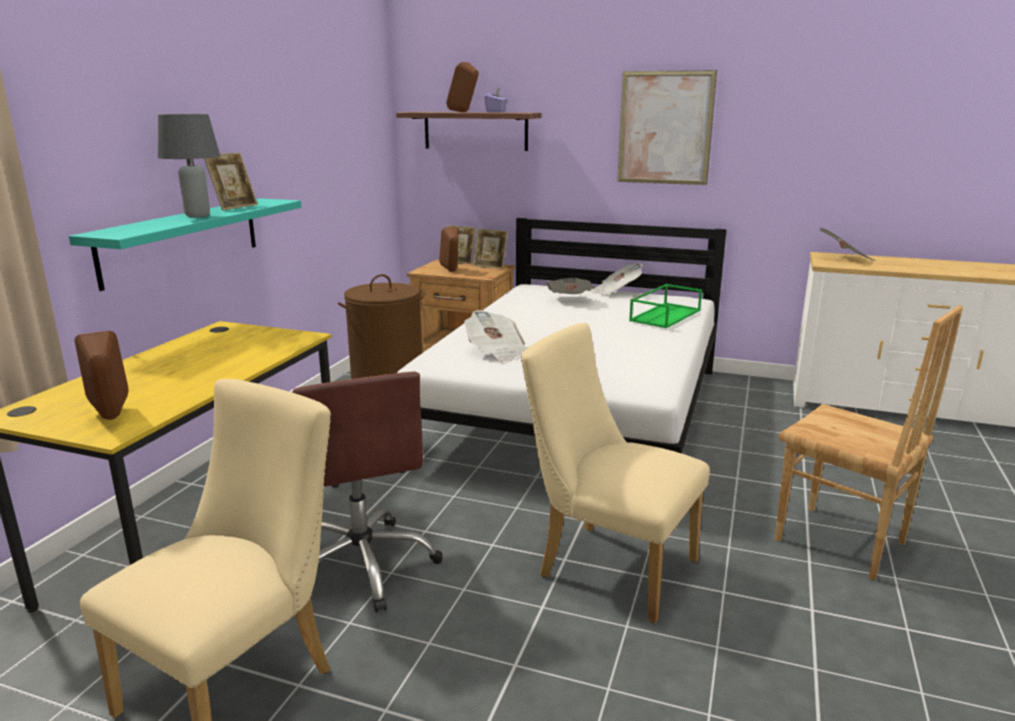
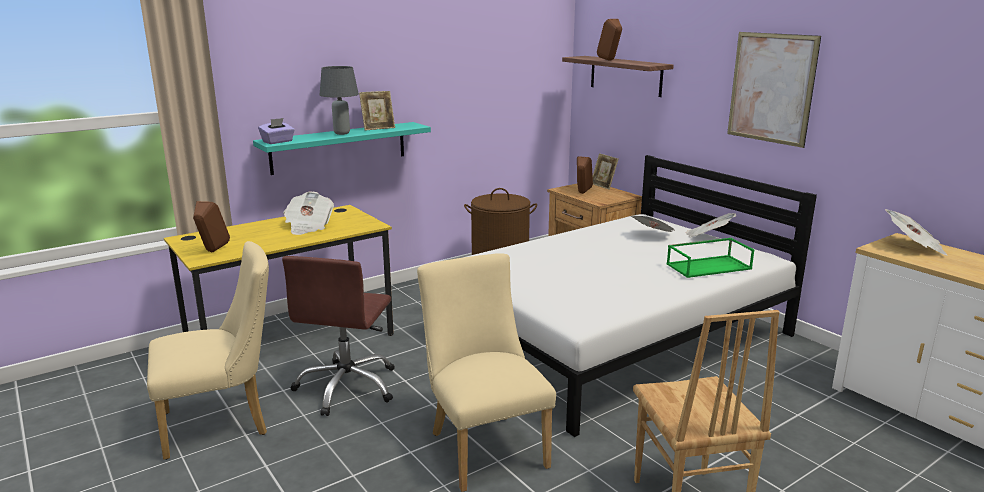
camera: 35 degrees right, 0 degrees up
(490, 266) = (621, 194): picture frame -> none
(496, 112) = (635, 62): purple tissue box -> purple tissue box (278, 142)
(496, 352) = (521, 265): newspaper -> newspaper (308, 226)

